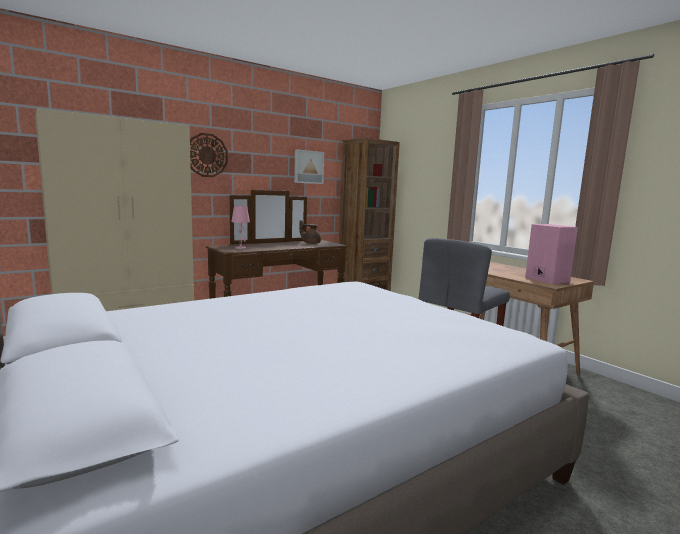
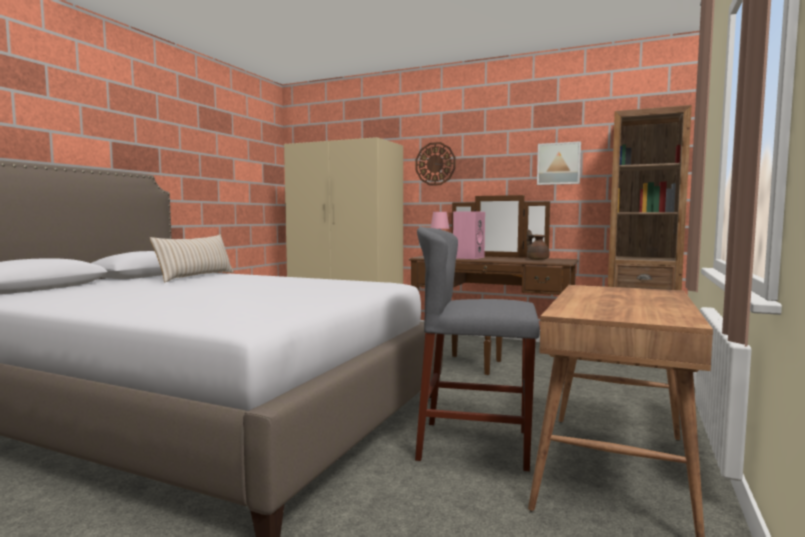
camera: 60 degrees right, 5 degrees down
(165, 320) = (196, 276): none -> beige pillow
(545, 279) = (608, 310): pink speaker -> pink speaker (468, 257)

